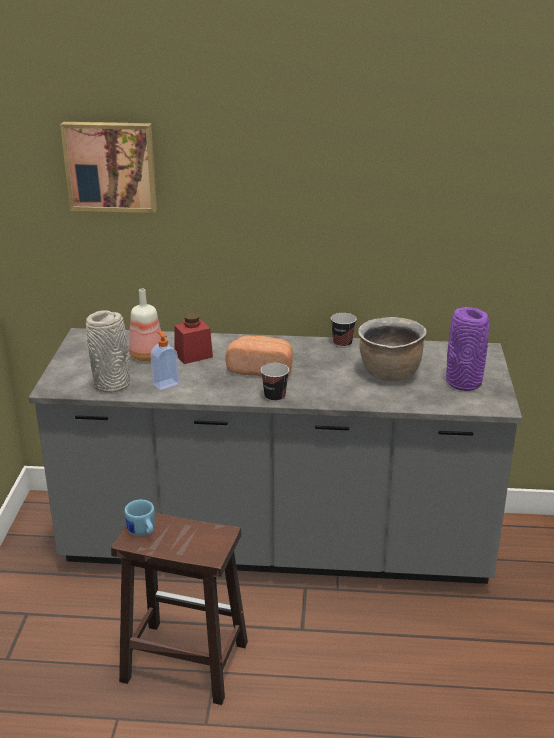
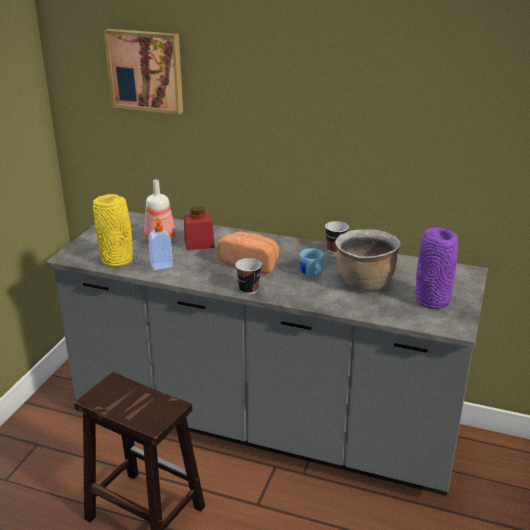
camera: 15 degrees right, 0 degrees up
(113, 385) = (118, 260): grey vase -> yellow vase
(142, 532) = (106, 393): blue mug -> blue mug (312, 275)

